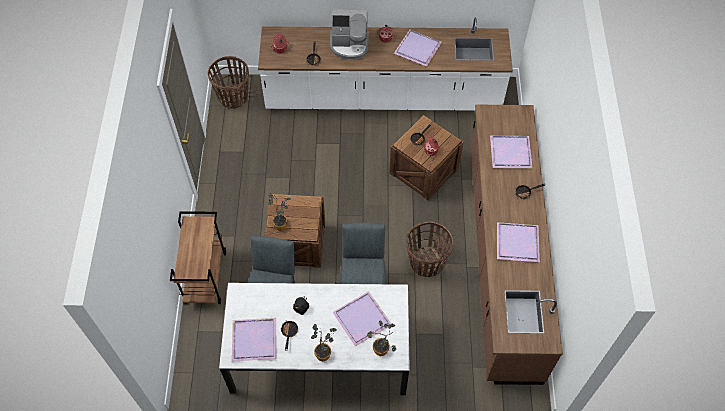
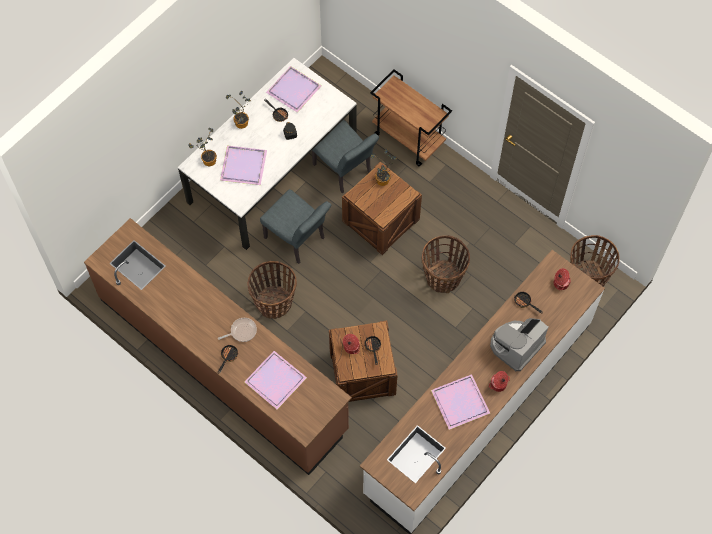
camera: 130 degrees right, 5 degrees up
(308, 174) = (443, 277): none -> basket
(499, 199) = (242, 331): none -> frying pan
(518, 242) = (192, 311): purple tray -> none

